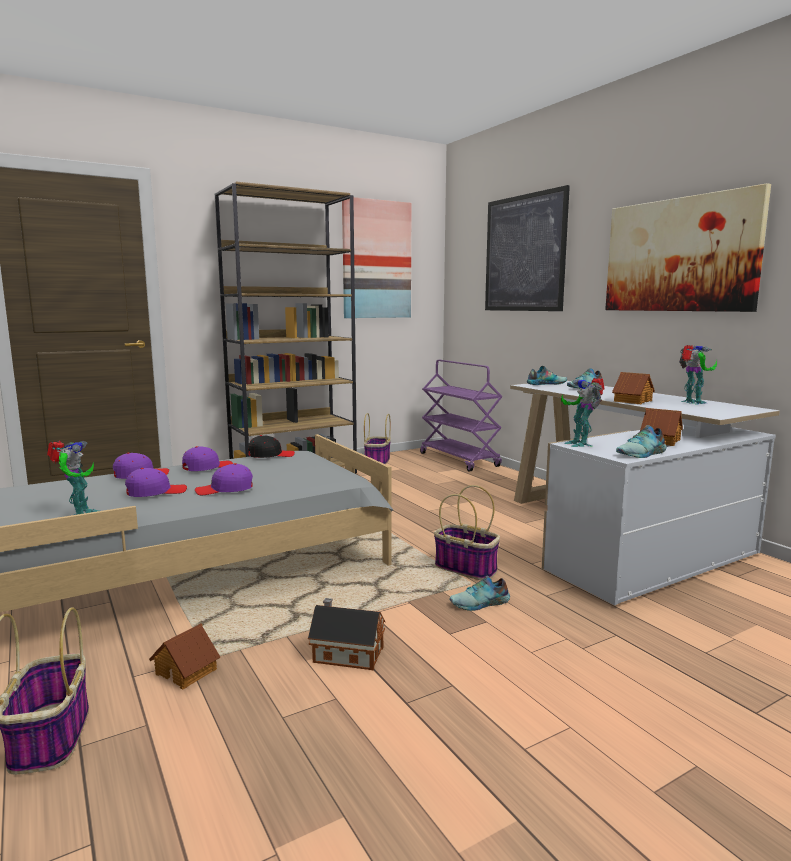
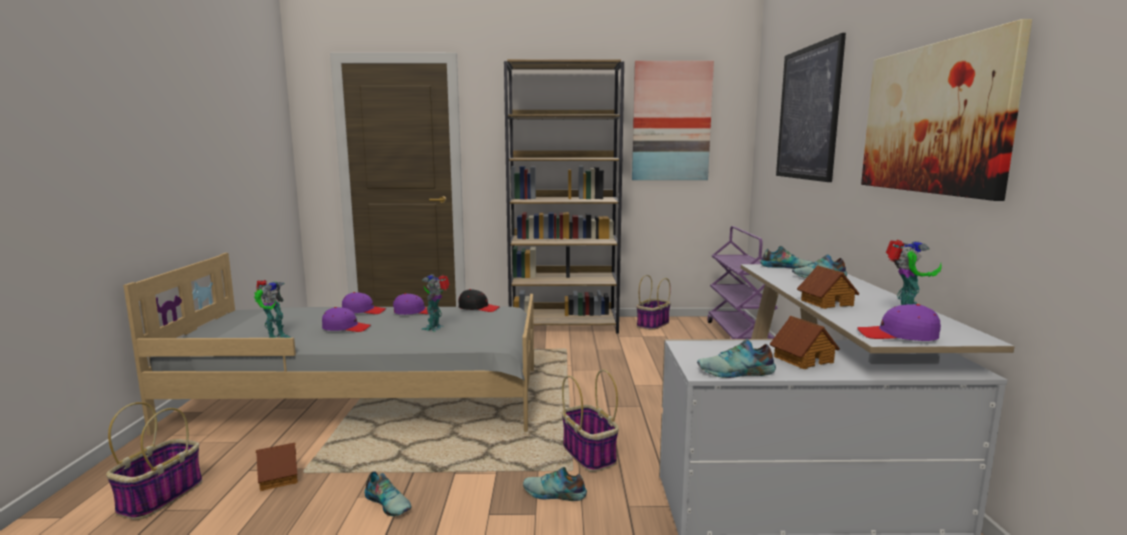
camera: 30 degrees right, 0 degrees up
(225, 489) = (390, 334): purple cap -> purple cap (898, 335)
(345, 654) = (389, 502): toy house -> shoe
(580, 443) = (695, 346): toy robot -> toy robot (435, 328)

